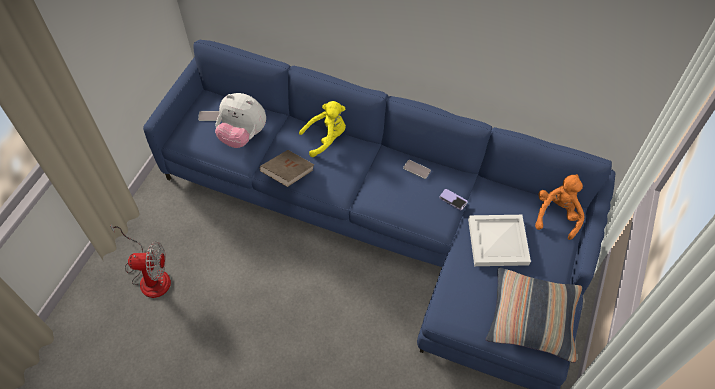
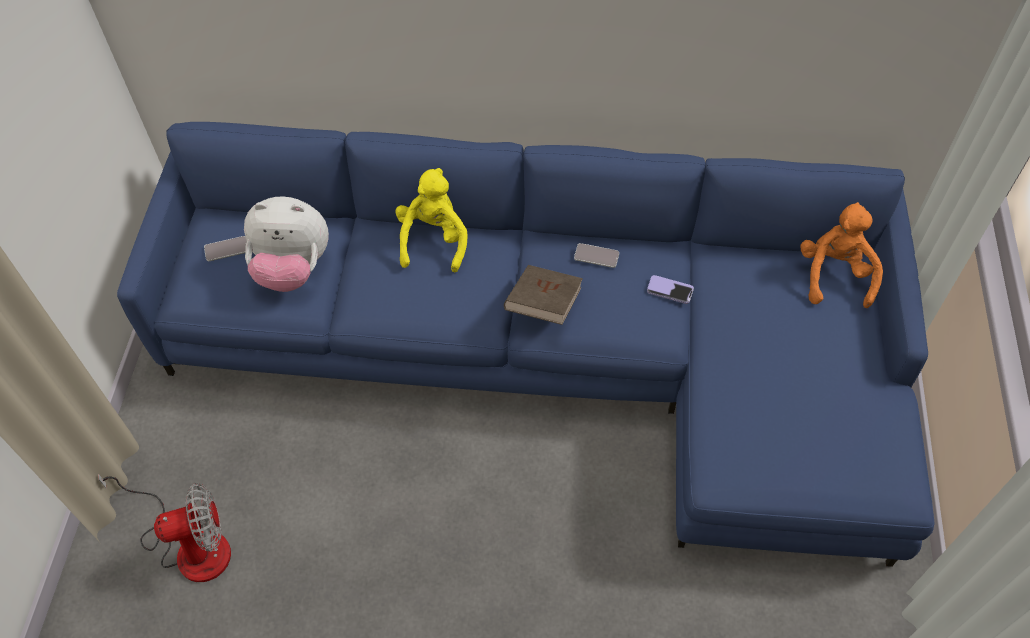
camera: 15 degrees left, 0 degrees up
(288, 174) = (390, 314): brown book -> brown book (543, 305)
(326, 138) = (433, 240): yellow plush toy -> yellow plush toy turned 45 degrees counterclockwise
(499, 242) = (764, 339): white tray -> none
(532, 318) = (855, 445): pillow -> none

